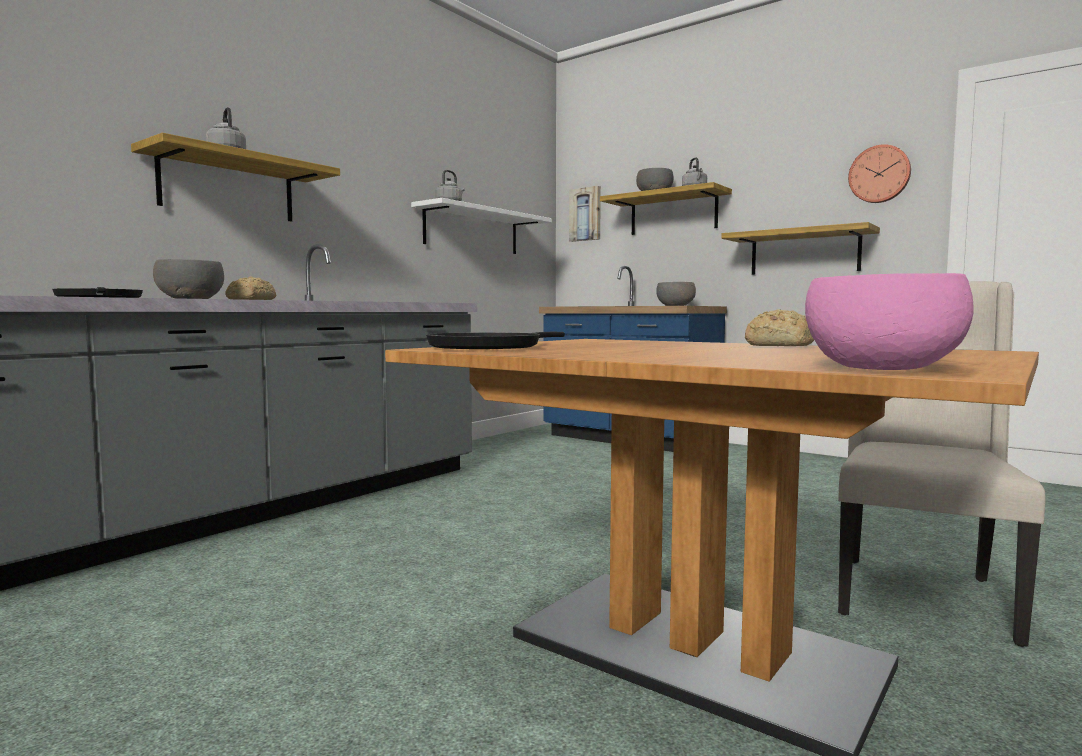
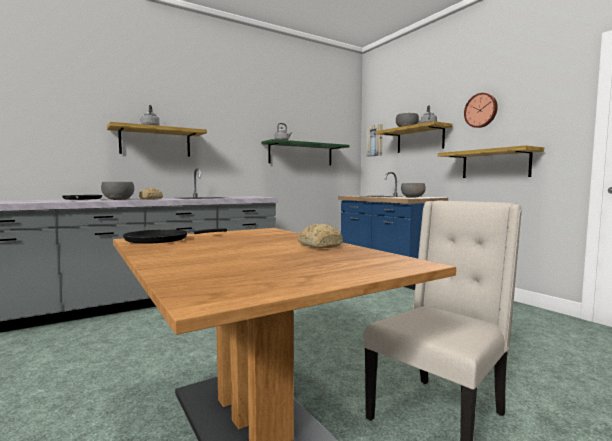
camera: 20 degrees right, 0 degrees up
(472, 231) = (301, 154): white shelf -> green shelf
(879, 174) = (544, 111): wall clock -> wall clock (481, 110)
(883, 367) = (210, 286): pink bowl -> none

